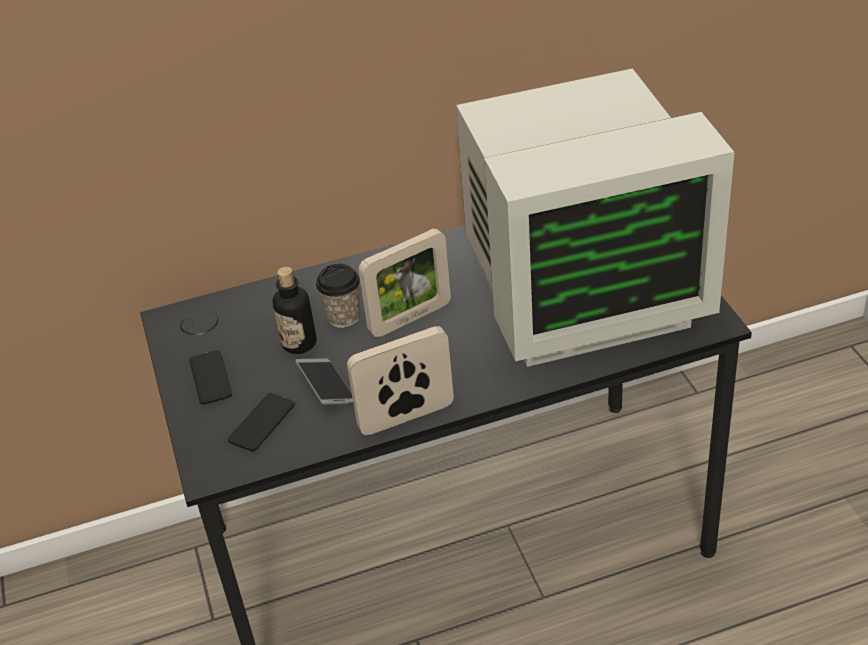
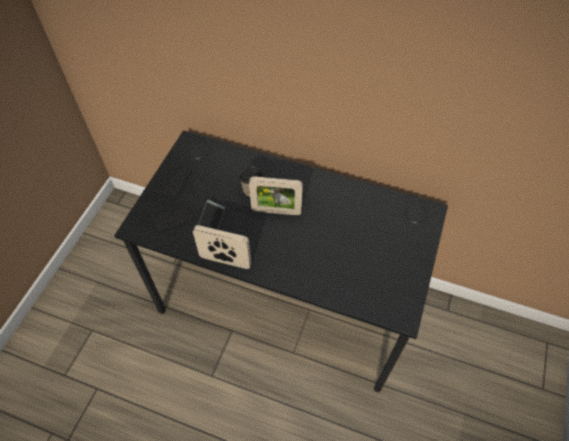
camera: 35 degrees right, 15 degrees up
(299, 343) = (222, 190): bottle -> none
(579, 293) = (360, 252): monitor -> none

